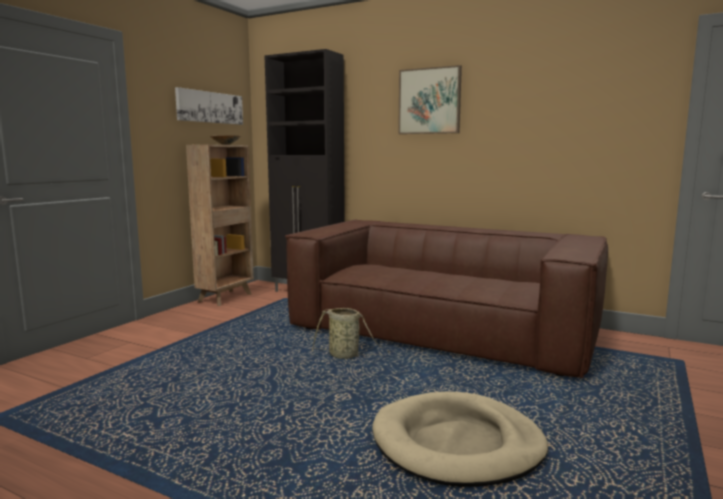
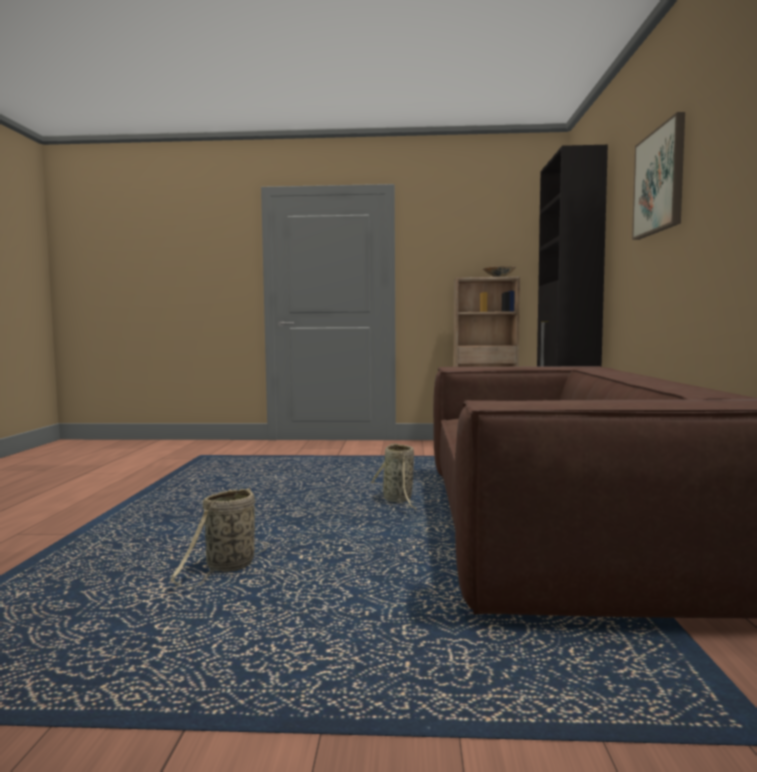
camera: 65 degrees right, 5 degrees down
(210, 107) = (497, 240): picture -> none
(457, 444) = (228, 568): beige dog bed -> basket

